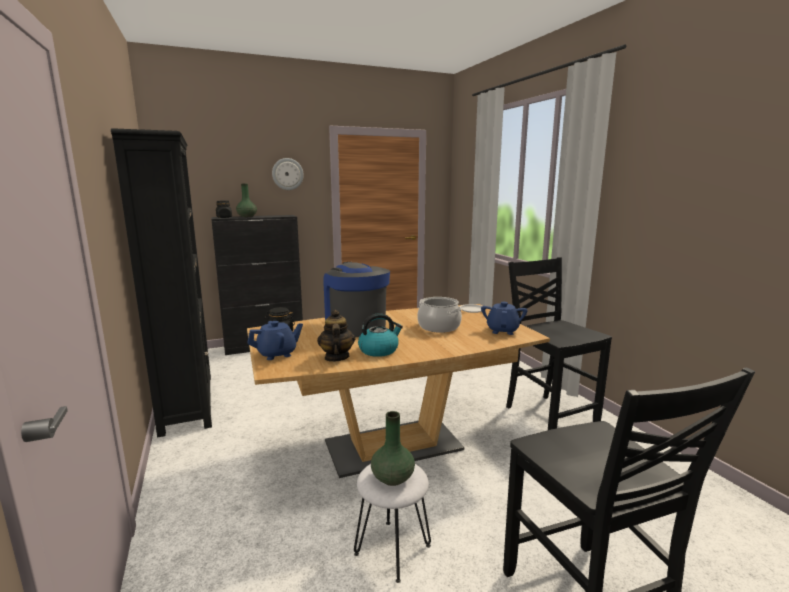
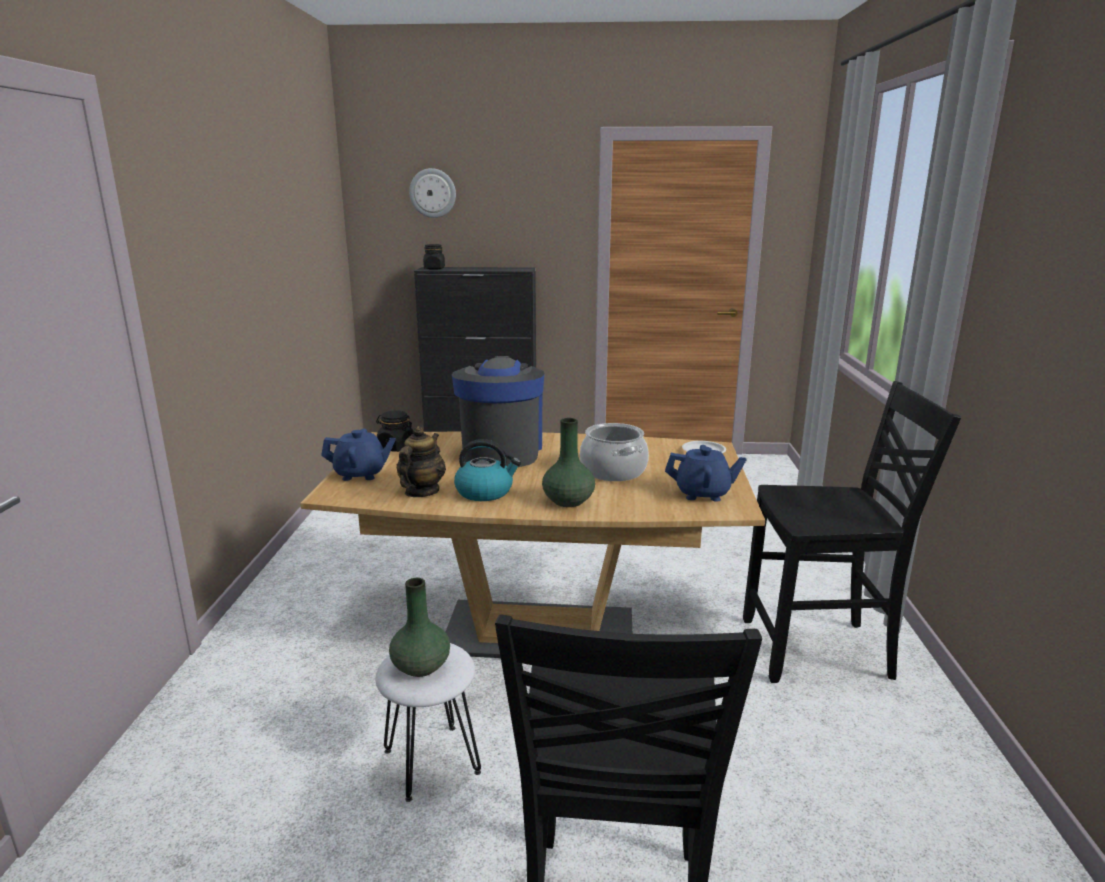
camera: 25 degrees right, 5 degrees up
(187, 403) = (341, 516): black bookcase -> none
(246, 216) = (465, 268): green vase -> green vase (567, 501)
(287, 174) = (531, 205): wall clock -> wall clock (433, 193)
(502, 330) = (703, 494): blue teapot -> blue teapot turned 60 degrees clockwise
(548, 416) = (819, 650): black chair -> black chair turned 90 degrees clockwise

